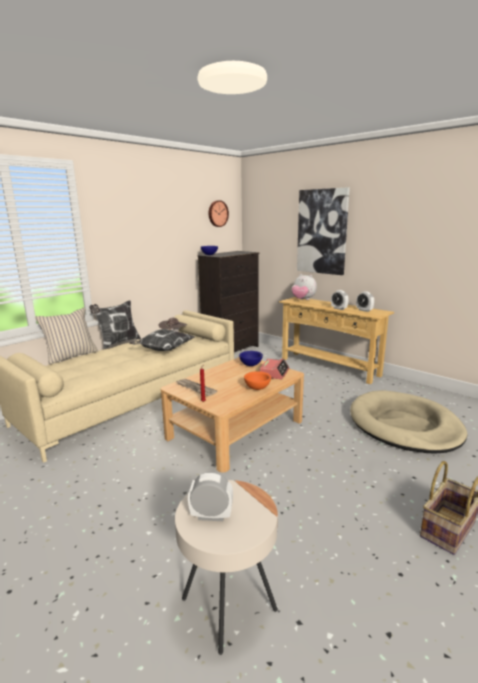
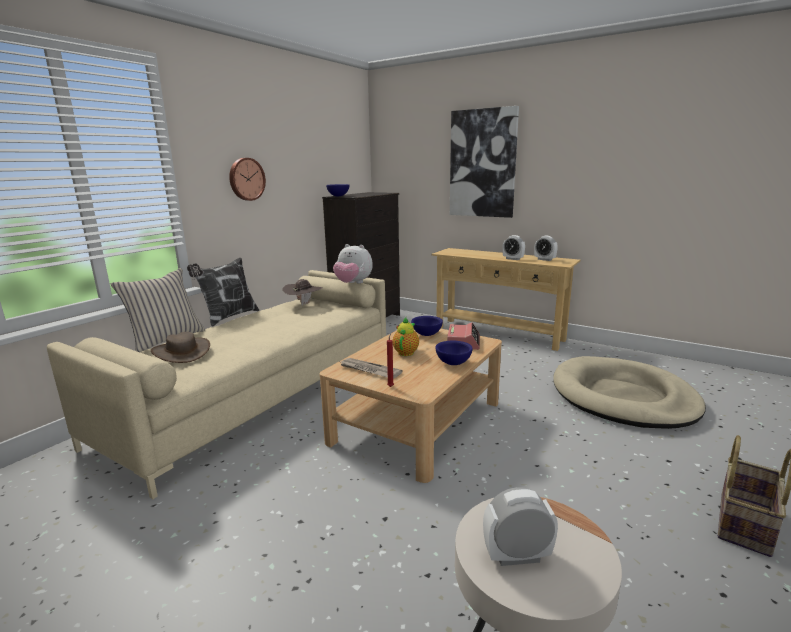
camera: 10 degrees left, 0 degrees up
(76, 366) = (182, 352): none -> brown hat
(163, 350) = (299, 323): pillow -> none
(217, 213) = (343, 142): wall clock -> wall clock (246, 179)
(228, 377) = (406, 352): none -> teapot
(257, 388) = (454, 363): orange bowl -> blue bowl
(303, 300) = (460, 251): plush toy -> plush toy (353, 283)

